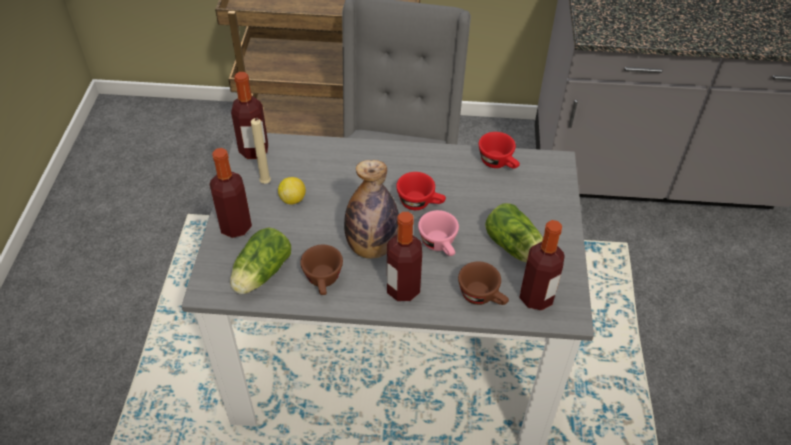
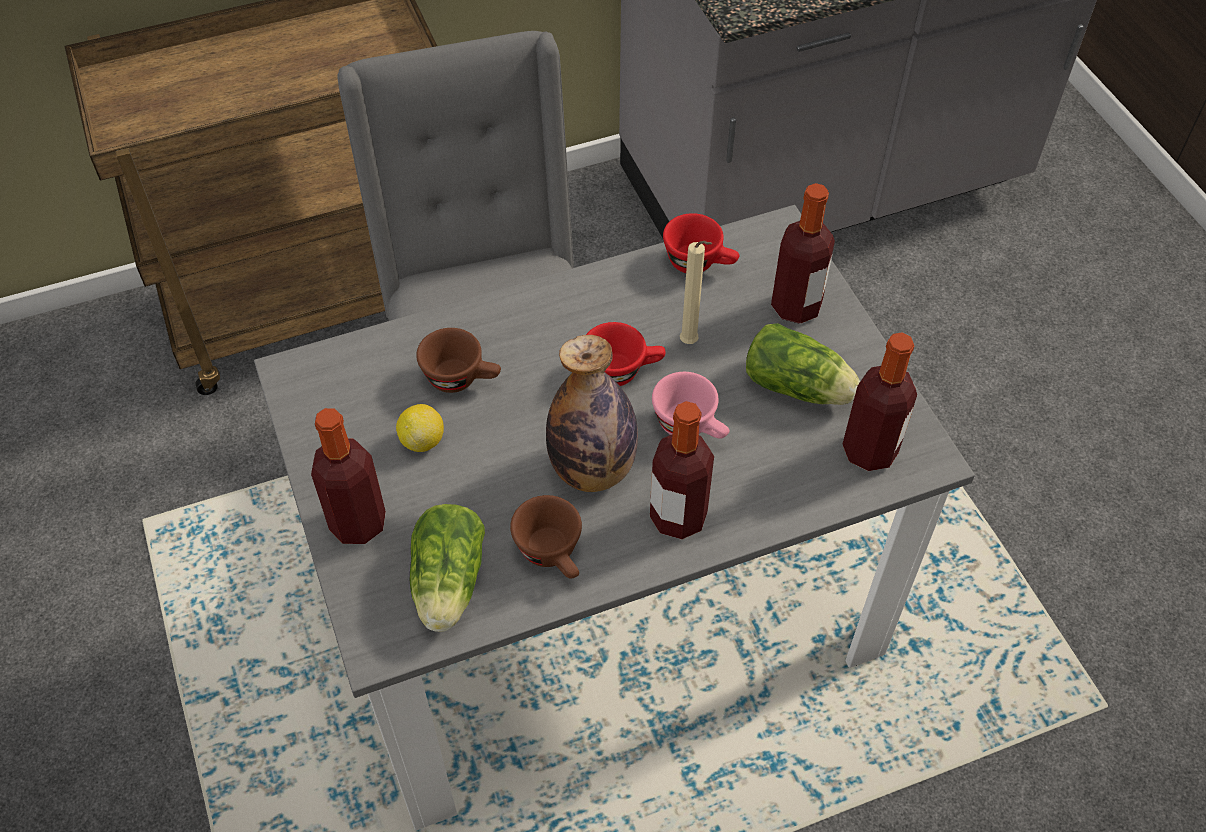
camera: 25 degrees left, 5 degrees up
(254, 150) = (306, 382): bottle -> bottle (796, 306)
(266, 184) = (363, 432): beige candle -> beige candle (691, 343)
(483, 297) = (797, 481): brown cup -> brown cup (462, 378)

